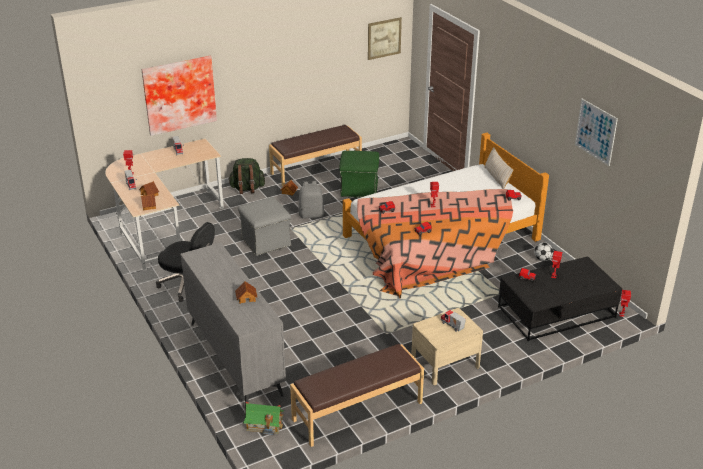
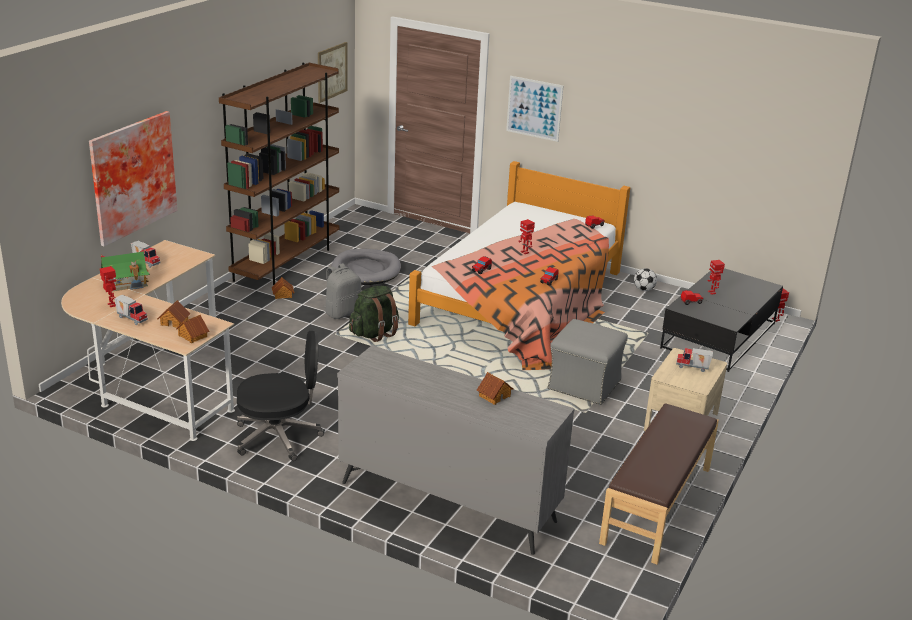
camera: 35 degrees left, 5 degrees down
(247, 189) = (223, 305): green backpack -> green backpack (374, 333)
(264, 424) = (576, 563): toy house -> toy house (125, 283)
(265, 241) = (321, 357): grey ottoman -> grey ottoman (583, 384)
(316, 169) = (286, 262): brown bench -> brown bookcase
(359, 189) = (366, 270): green ottoman -> grey dog bed
(497, 178) = (550, 211): beige pillow -> none
(595, 132) = (706, 115): picture -> picture (534, 108)

